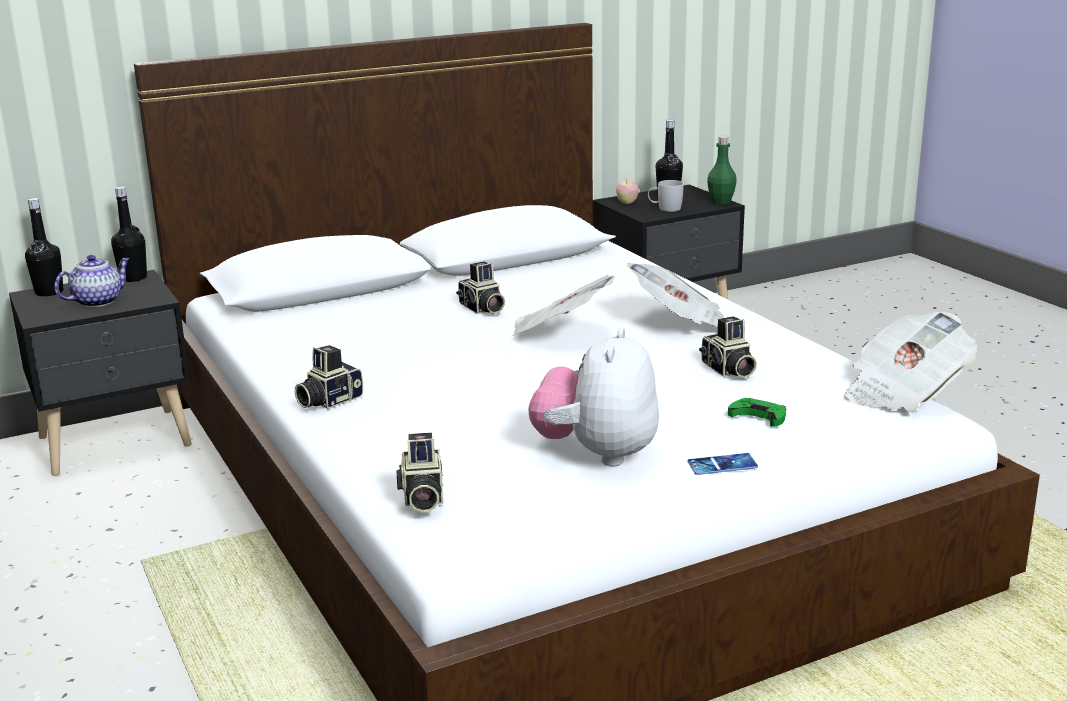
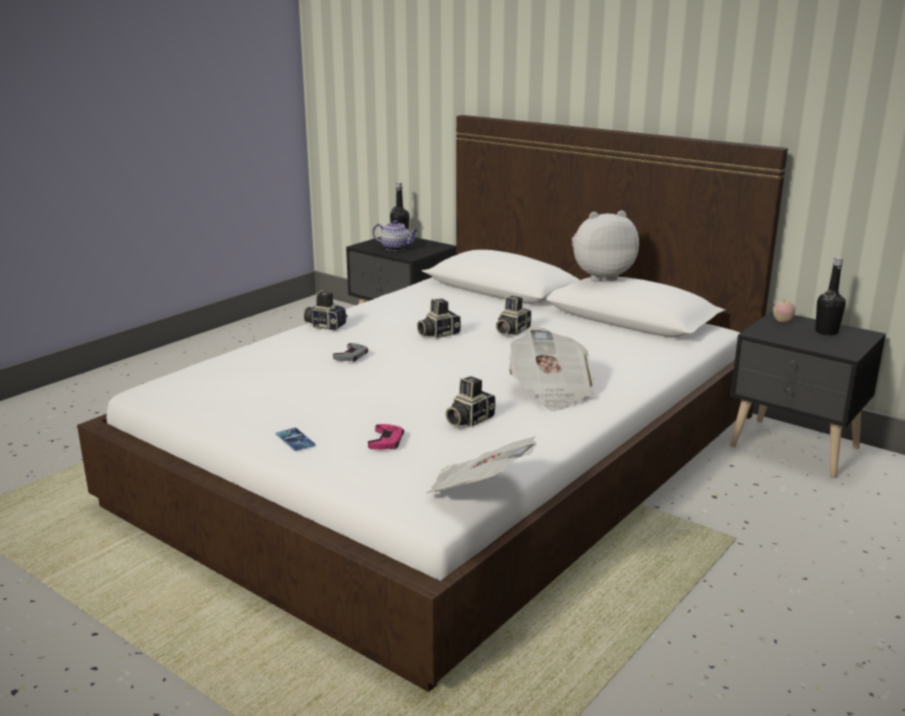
camera: 65 degrees right, 0 degrees up
(133, 278) = (438, 245): black bottle -> none
(421, 498) = (204, 368): camera -> camera (438, 334)
(479, 397) = (351, 356): none -> grey game controller
(559, 332) = (488, 358): newspaper -> none
(597, 454) = (291, 401): plush toy -> plush toy (600, 276)
(665, 209) = (790, 335): white mug -> none
(721, 202) = (850, 351): green bottle -> none
(758, 416) = (386, 441): green game controller -> pink game controller

